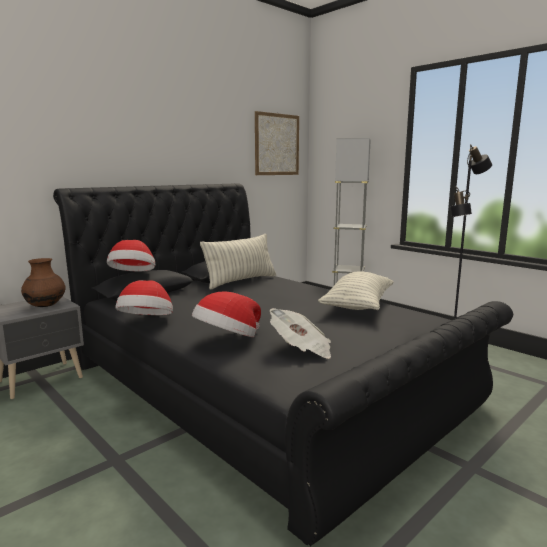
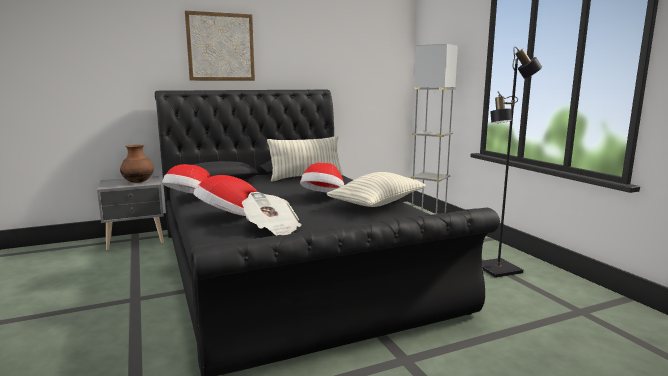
camera: 20 degrees right, 0 degrees up
(133, 275) = (205, 163): hat -> hat (323, 197)
(277, 144) = (374, 52): picture -> picture (220, 46)

